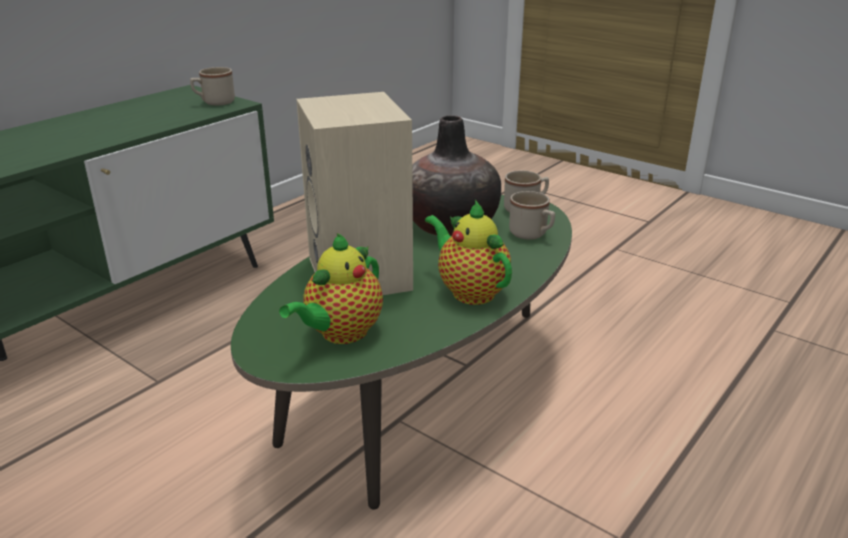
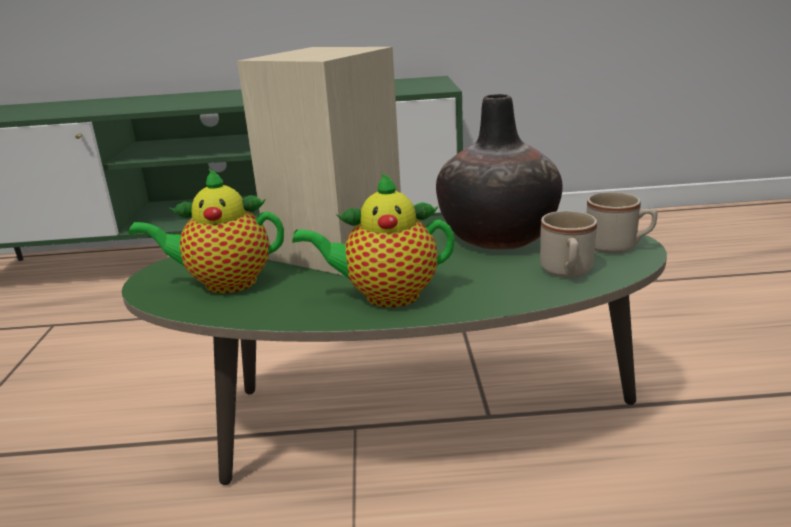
camera: 50 degrees right, 5 degrees down
(214, 102) = (428, 87): beige mug -> none
(469, 291) = (385, 296): teapot -> teapot turned 105 degrees counterclockwise

